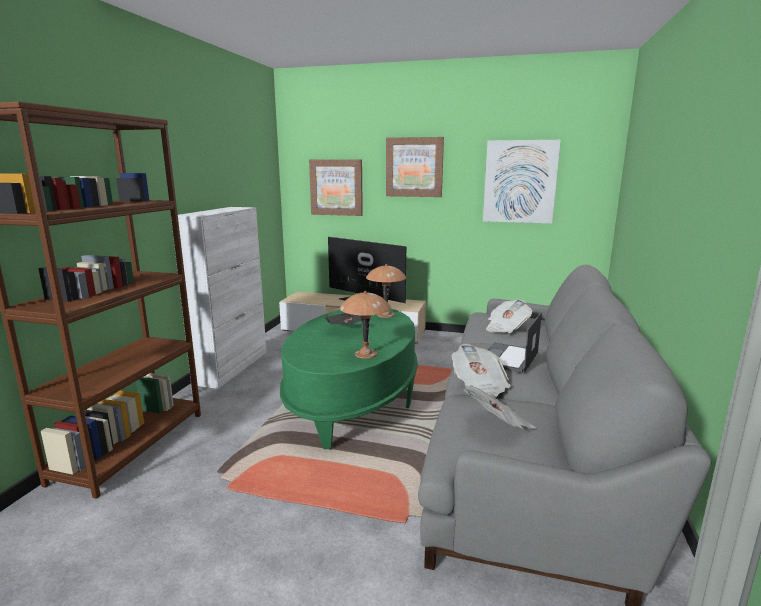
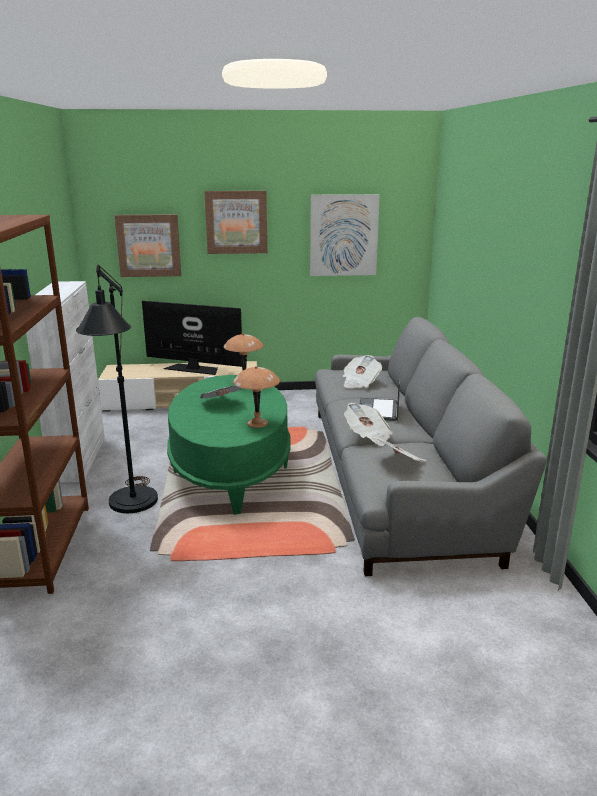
camera: 20 degrees left, 5 degrees up
(236, 422) = (131, 508): none -> black floor lamp

